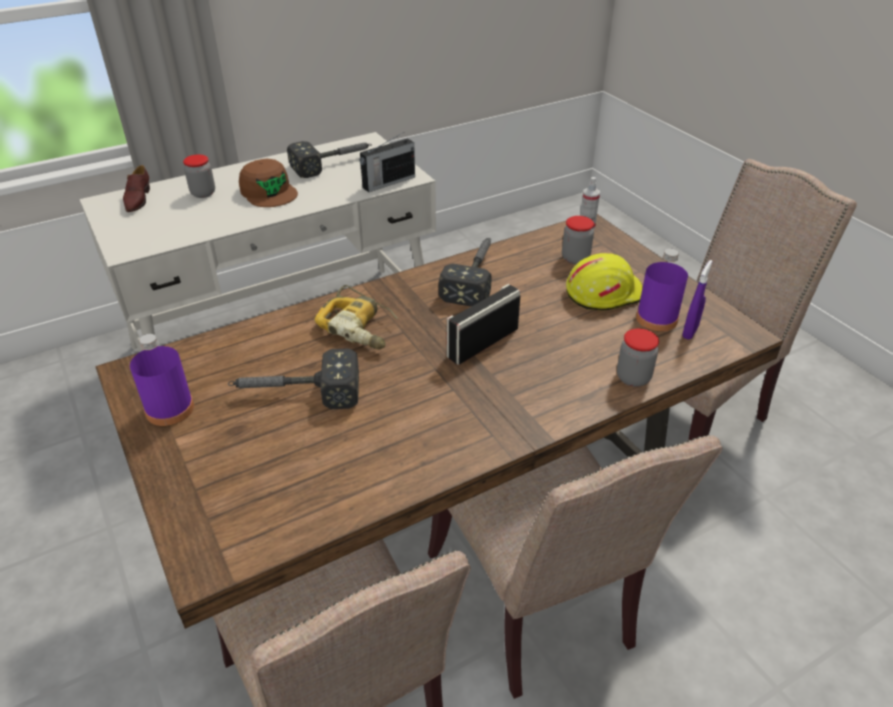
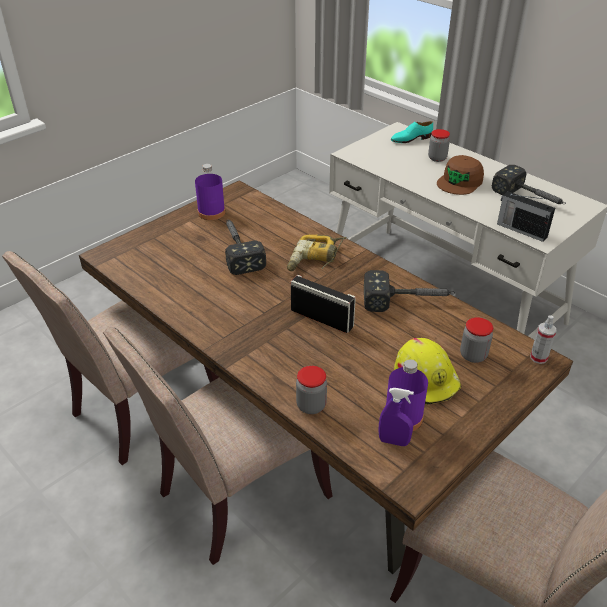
camera: 75 degrees right, 0 degrees up
(138, 199) = (411, 139): brown shoe -> turquoise shoe

